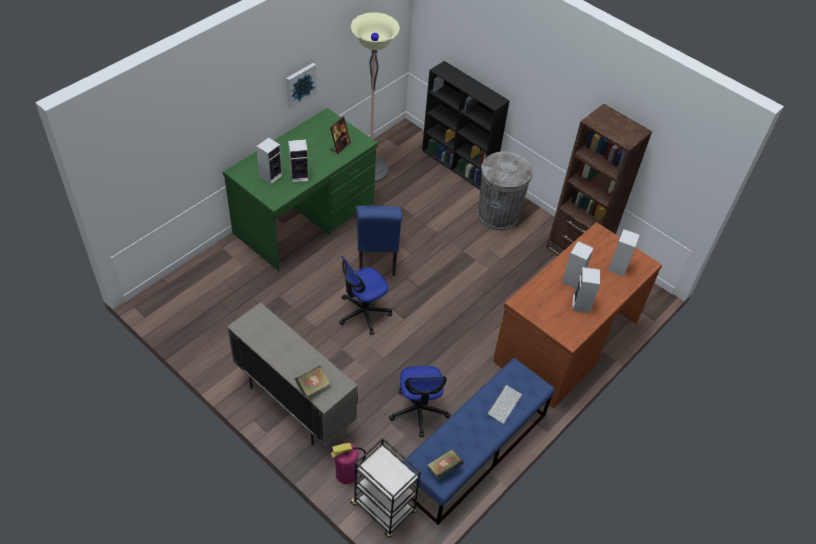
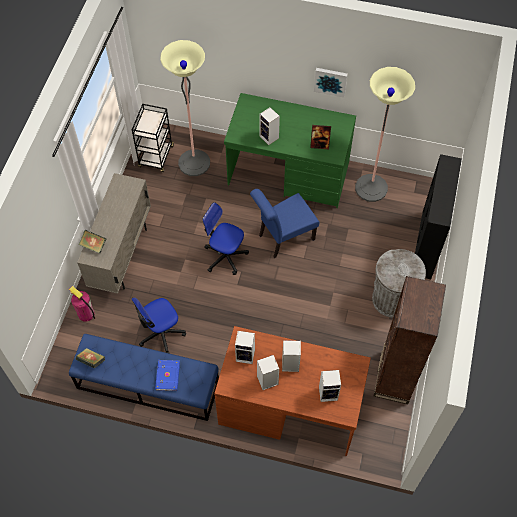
camera: 65 degrees right, 10 degrees up
(226, 285) = (194, 163): none -> floor lamp
(271, 175) = (257, 121): speaker -> speaker (246, 355)
(384, 508) = (72, 349): black cart -> black cart (156, 157)
(504, 403) = (168, 375): keyboard -> blue book

